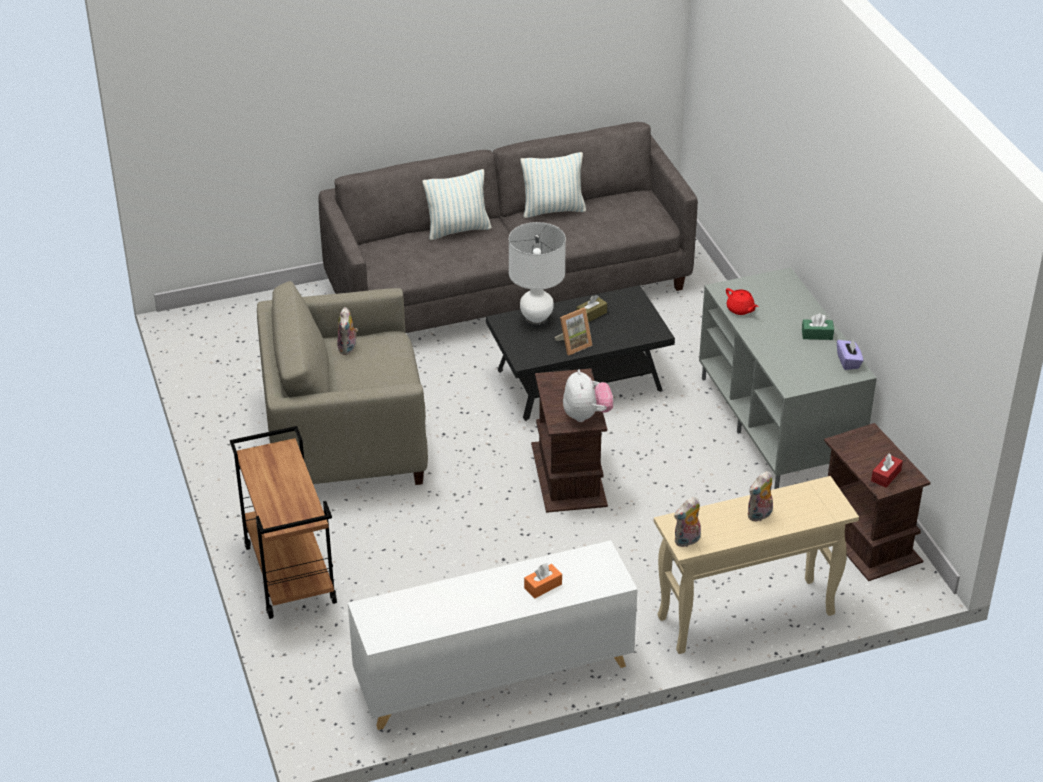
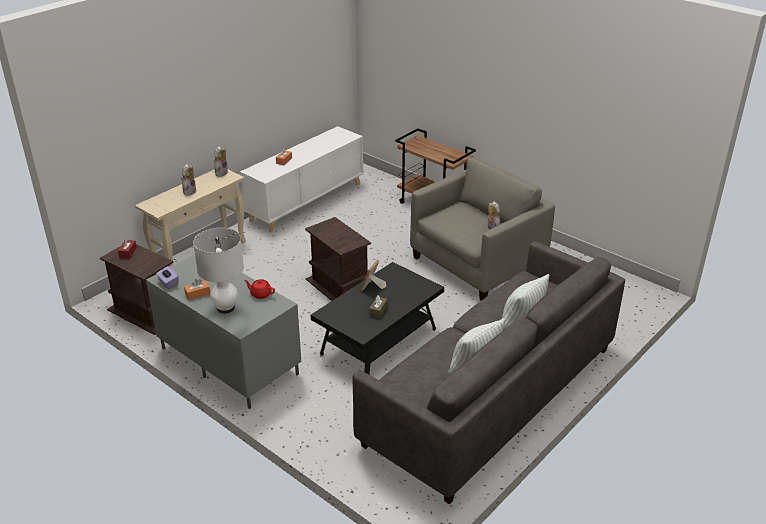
camera: 150 degrees right, 5 degrees down
(536, 321) = (409, 294): white table lamp -> white table lamp (225, 308)
(586, 415) = (321, 230): plush toy -> none
(817, 334) = (197, 294): green tissue box -> orange tissue box

